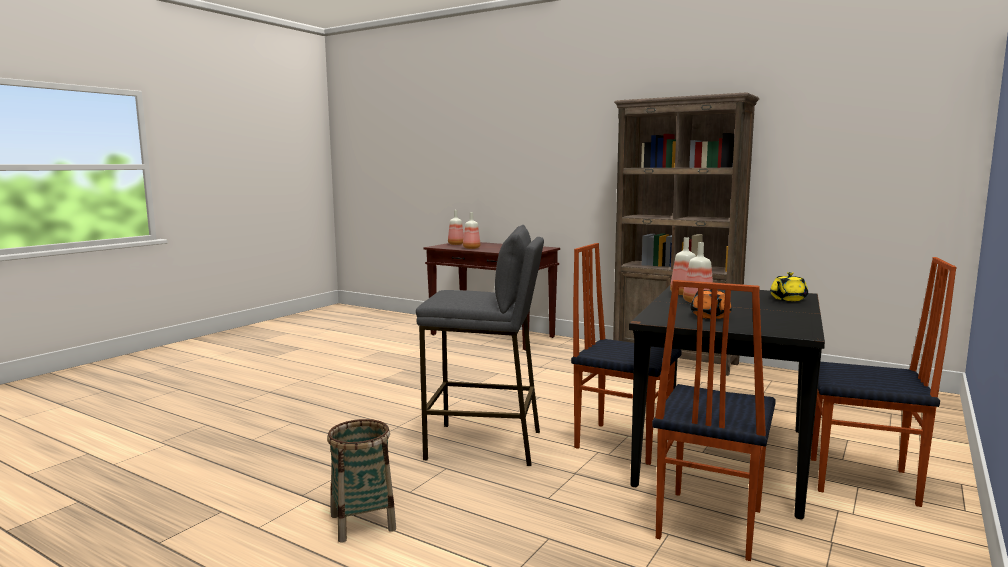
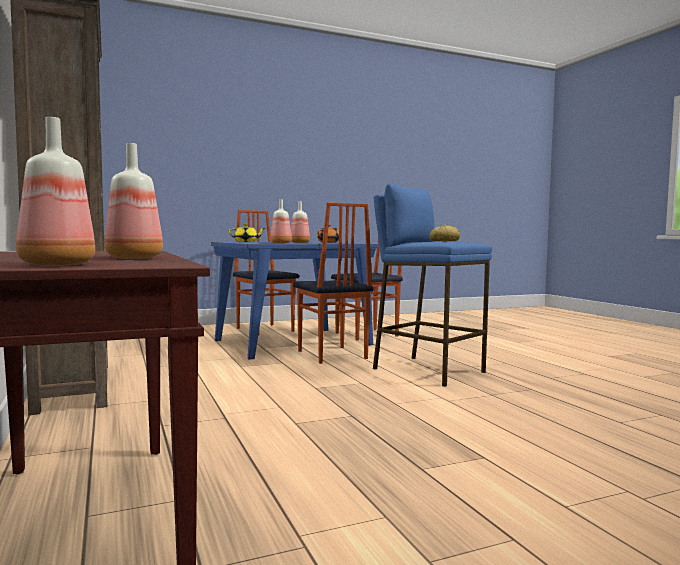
camera: 145 degrees left, 5 degrees down
(362, 522) = (541, 359): basket -> none
(467, 296) = (444, 241): none -> bread
(485, 445) = (428, 370): grey stool -> blue stool
(724, 456) = (294, 342): black dining table -> blue dining table

